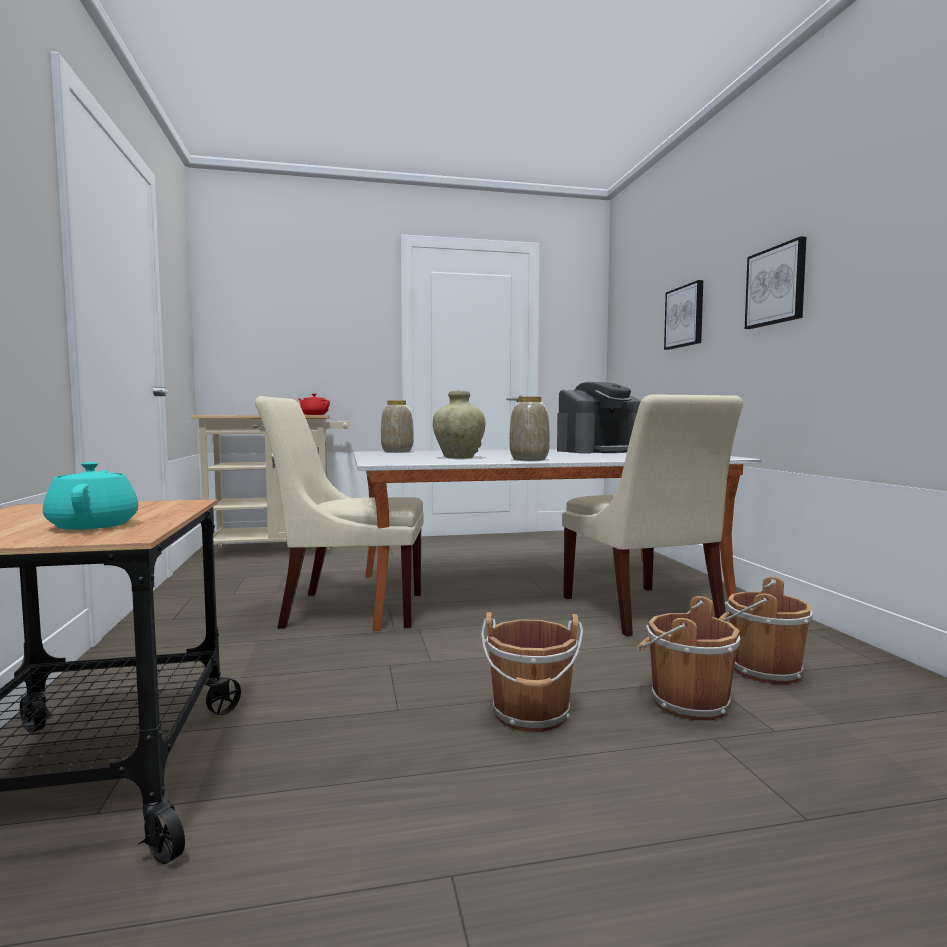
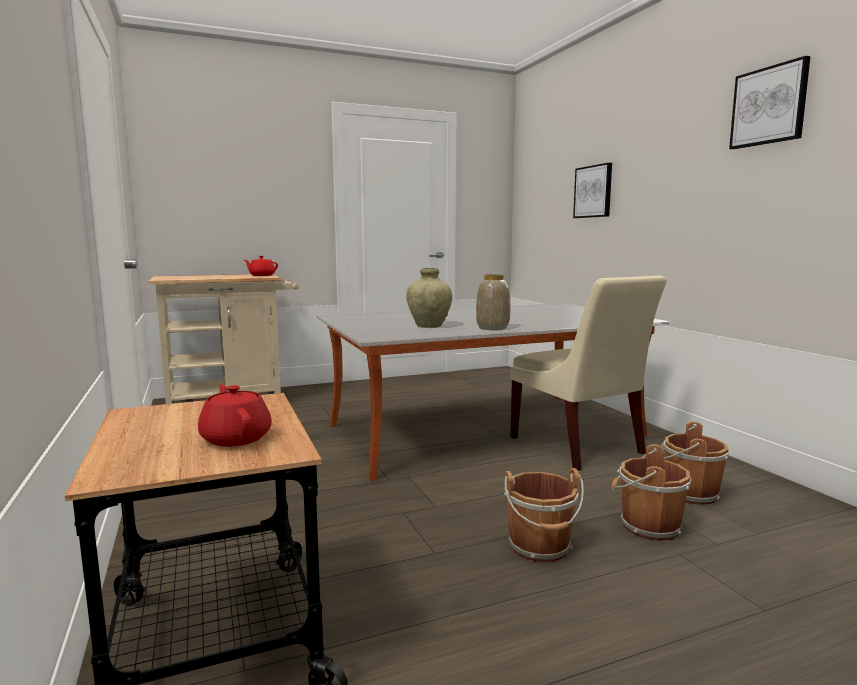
camera: 10 degrees left, 5 degrees up
(94, 525) = (236, 438): turquoise teapot -> red teapot
(347, 609) = (335, 460): beige chair -> none
(396, 451) = (358, 315): vase -> none
(600, 451) = (529, 309): coffee machine -> none
(776, 286) = (681, 178): picture -> picture (769, 106)

